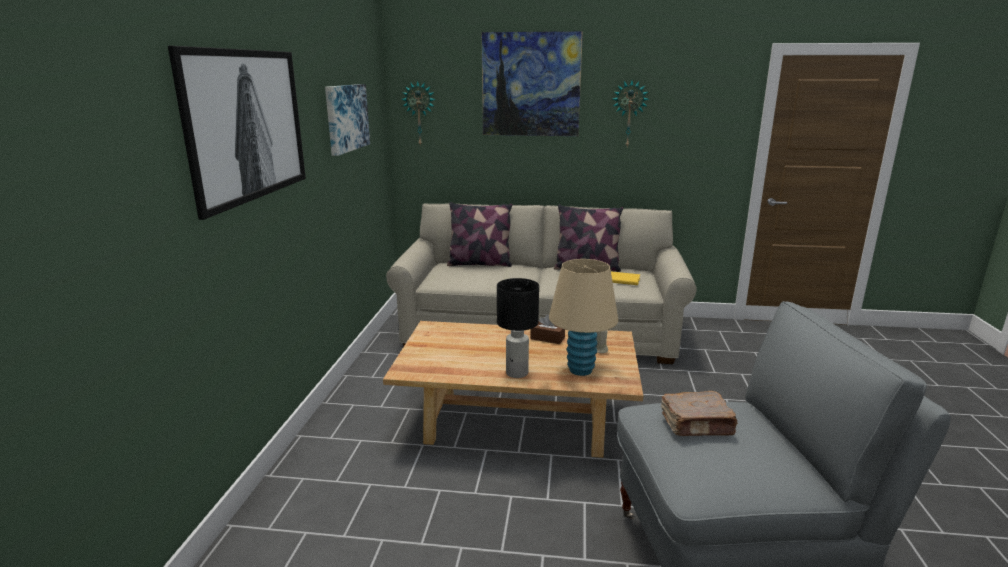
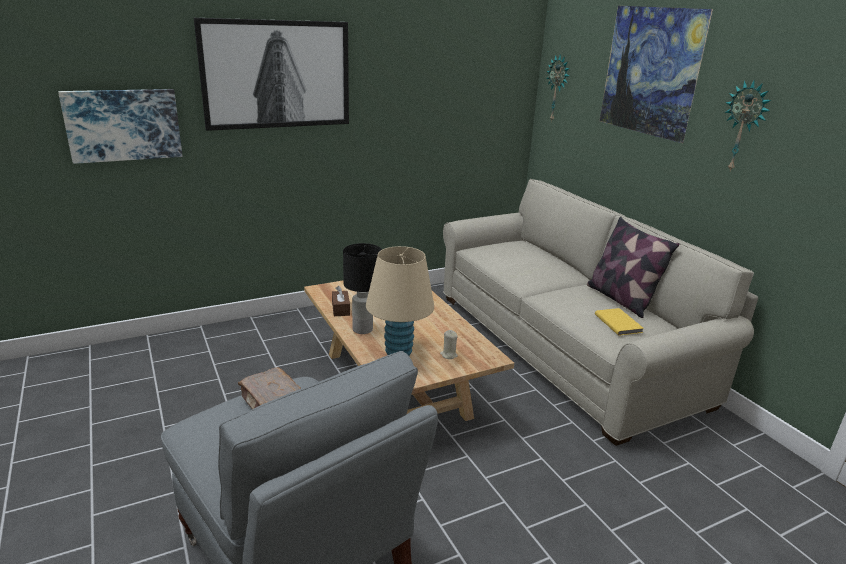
camera: 55 degrees right, 5 degrees up
(346, 118) = (440, 81): picture -> picture (123, 125)
(479, 263) = (541, 253): pillow -> none
(547, 338) = (442, 325): brown tissue box -> brown tissue box (340, 309)

